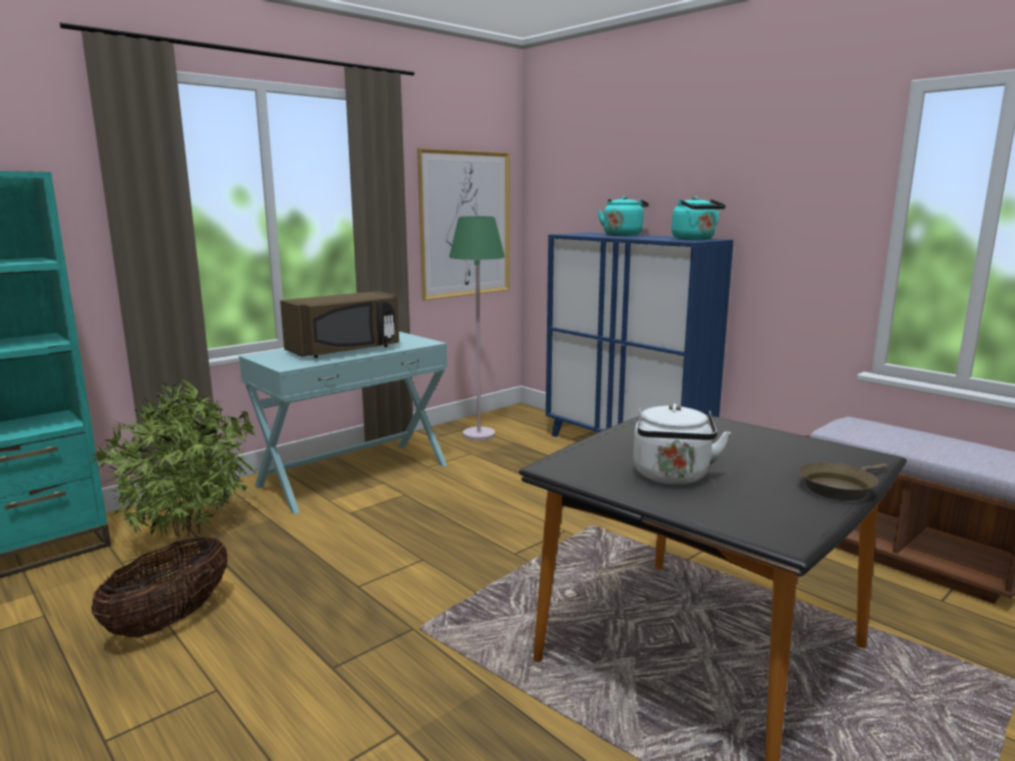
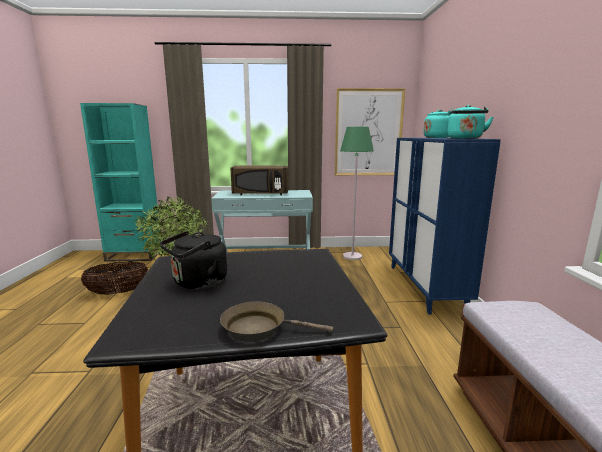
camera: 40 degrees right, 0 degrees up
(672, 477) = (197, 283): white kettle -> black kettle

